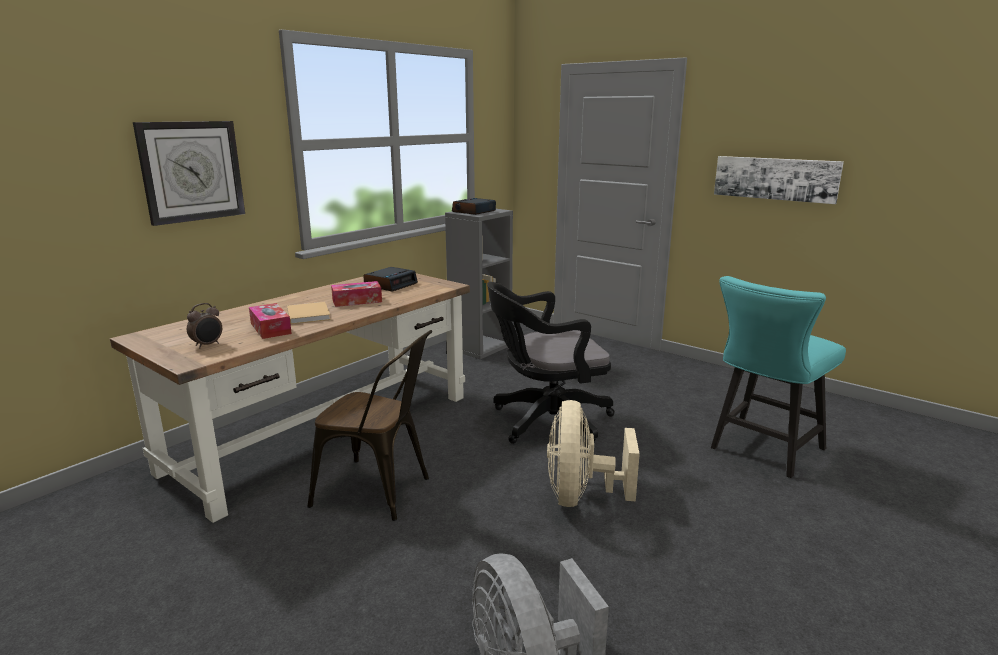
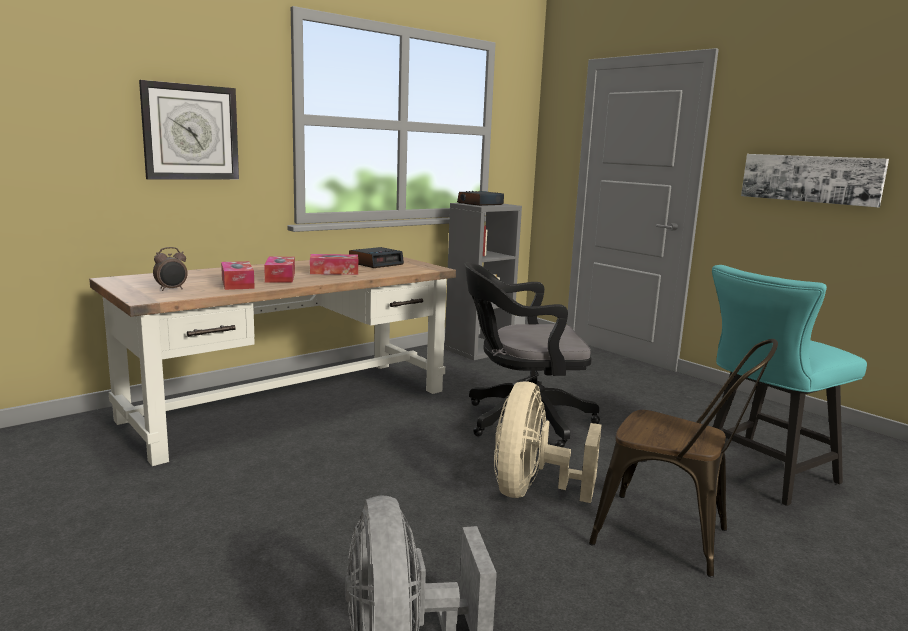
camera: 10 degrees right, 5 degrees down
(308, 314) = (280, 277): beige book -> tissue box
(380, 492) = (323, 461): brown chair -> brown chair (672, 538)

